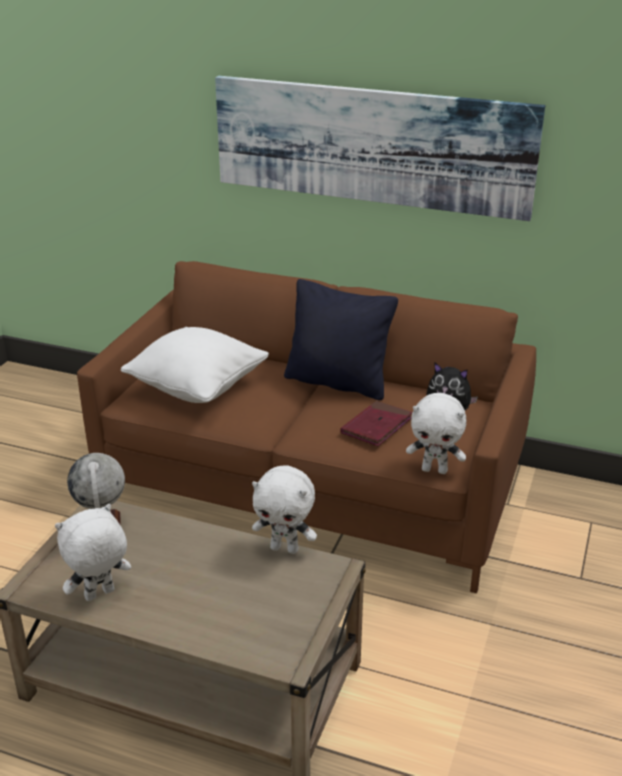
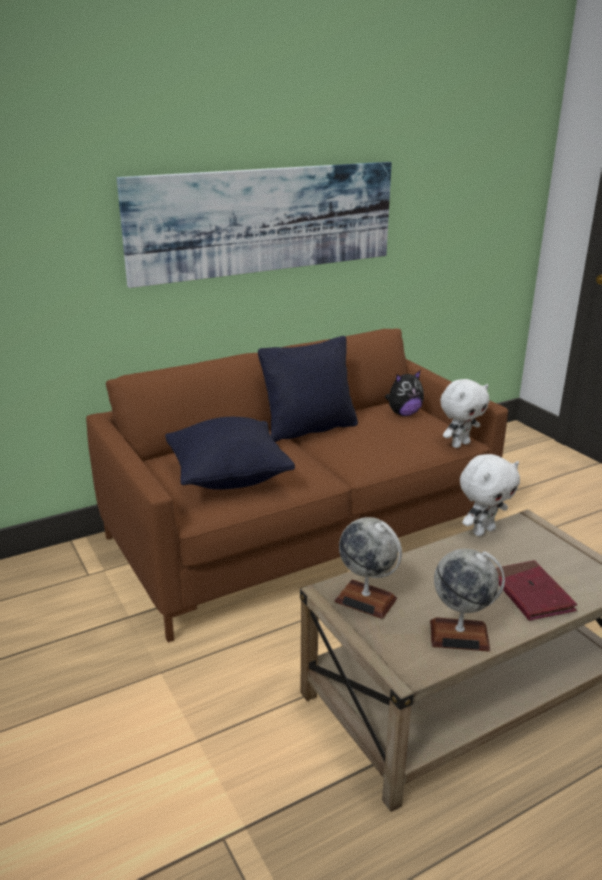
camera: 50 degrees left, 5 degrees down
(99, 595) = (459, 635): white plush toy -> globe
(197, 388) = (228, 478): white pillow -> black pillow
(376, 426) = (387, 439): red book -> red book (531, 593)

